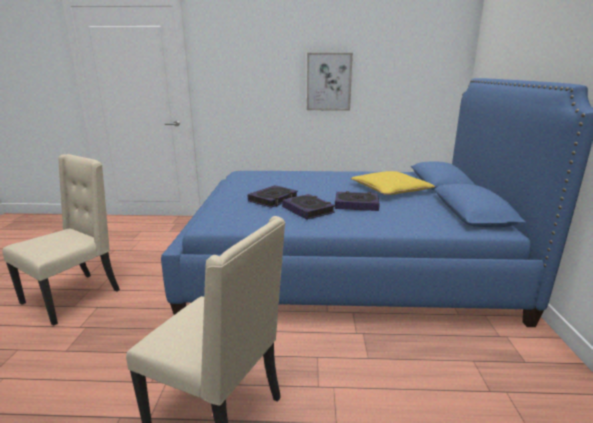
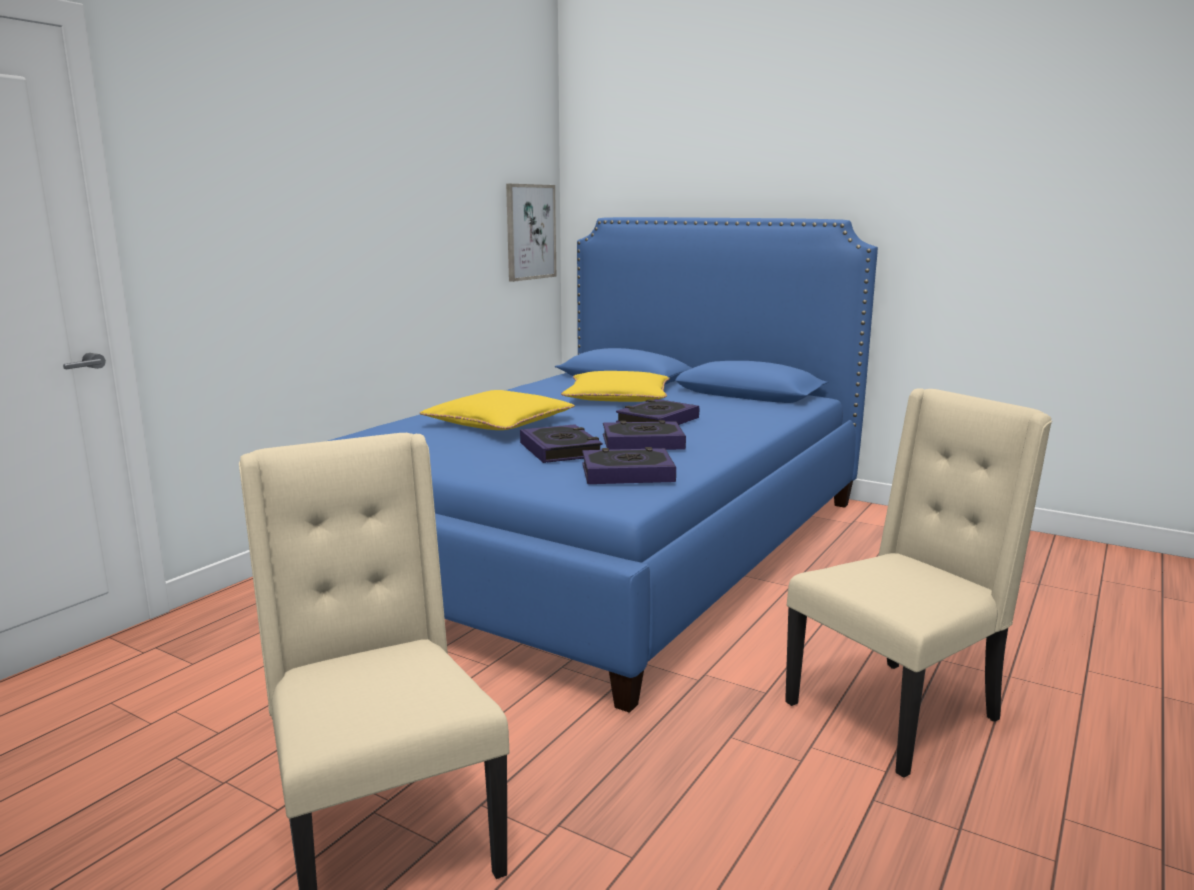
camera: 60 degrees left, 5 degrees down
(248, 217) = (627, 474): none -> book
(301, 182) = (499, 423): none -> yellow pillow
(328, 82) = (400, 230): picture -> picture (530, 232)

